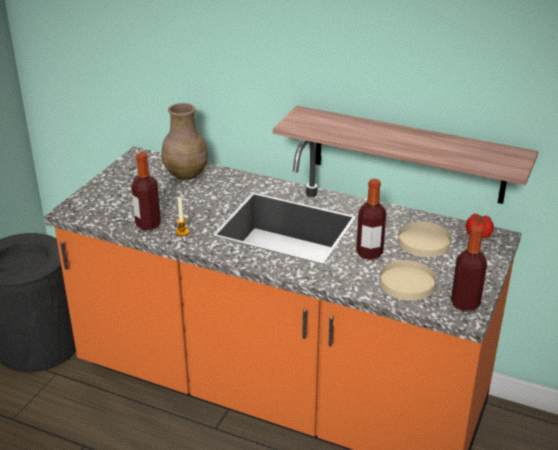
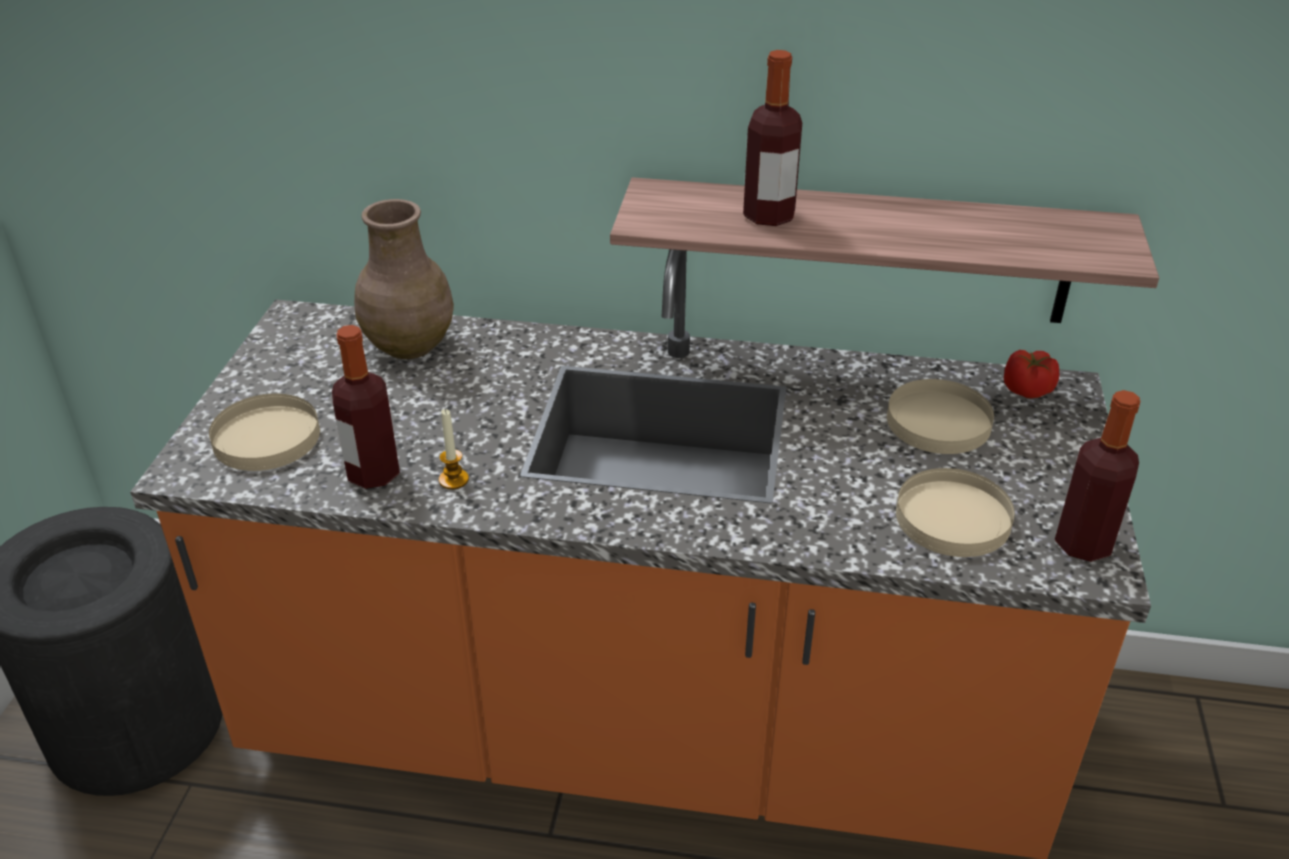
camera: 15 degrees left, 5 degrees up
(108, 203) = (267, 438): none -> beige plate
(369, 253) = (849, 464): bottle -> bottle (769, 216)

